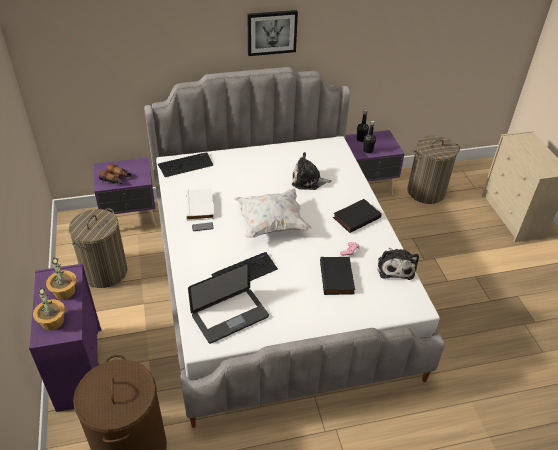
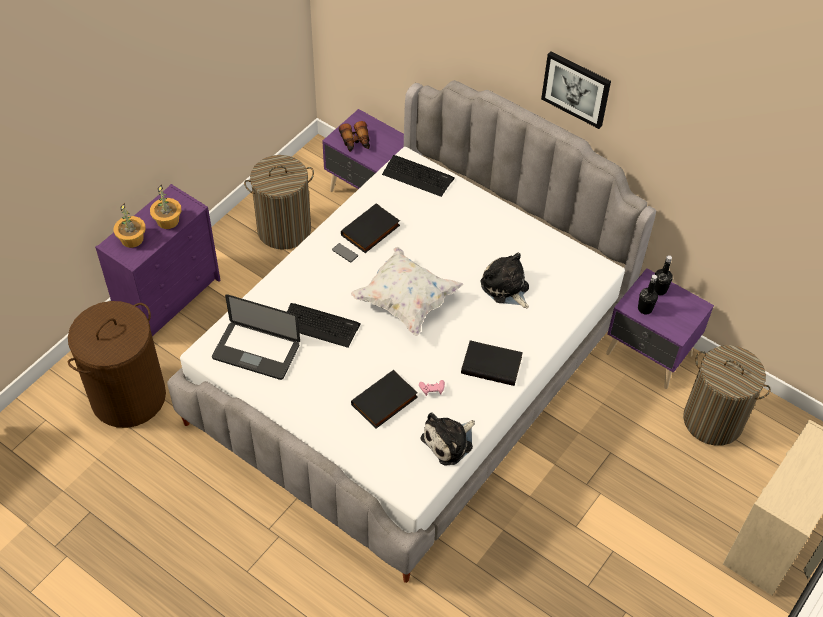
camera: 50 degrees right, 10 degrees up
(201, 206) = (371, 231): white book -> black book

